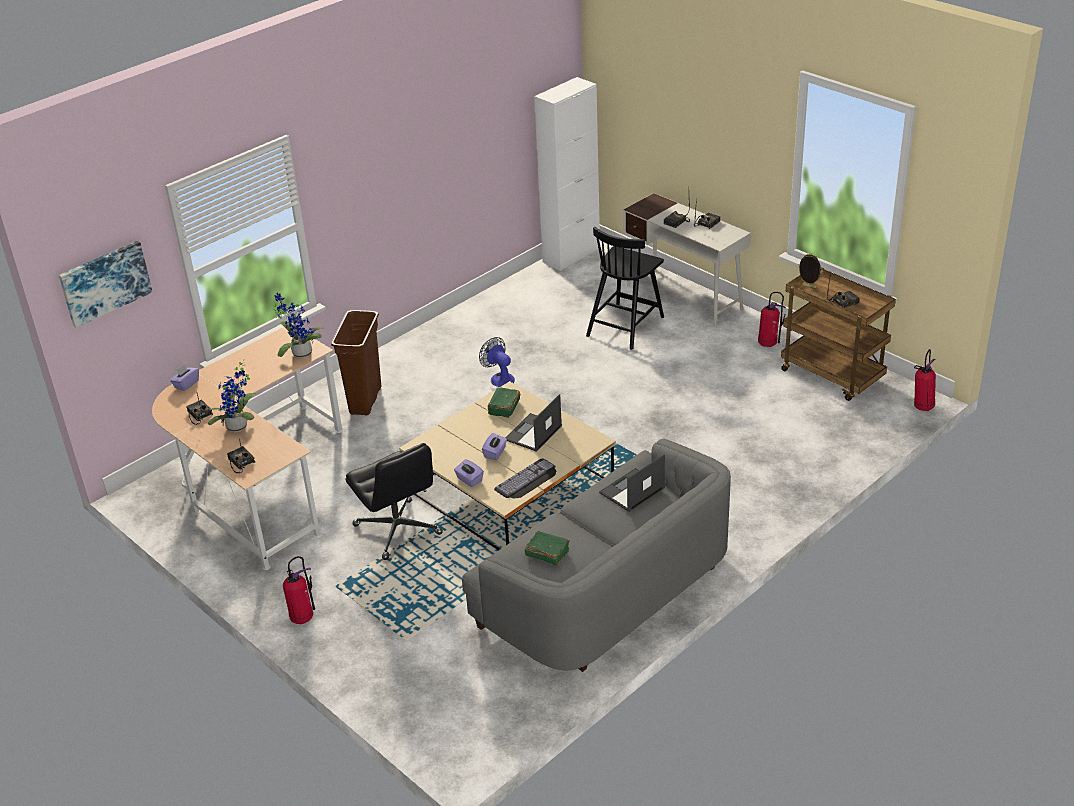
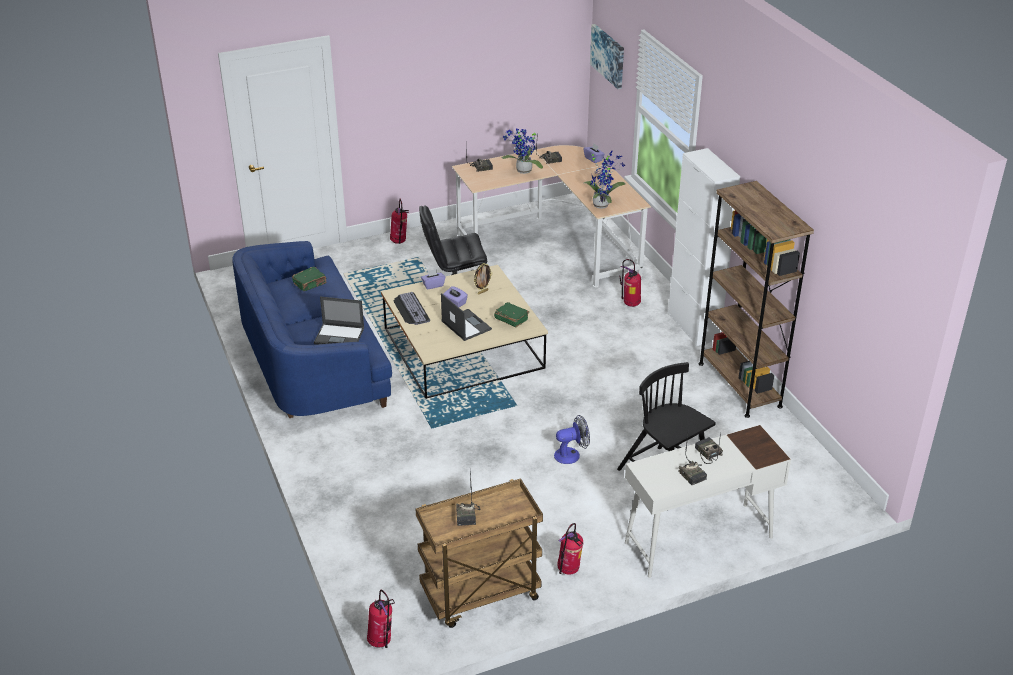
camera: 110 degrees right, 0 degrees up
(365, 400) = (630, 304): brown trash can -> fire extinguisher
(469, 315) = (739, 384): none -> brown bookcase
(499, 378) = (619, 378): fan -> fan (571, 454)
(571, 255) = (833, 483): white cabinet -> white cabinet (693, 326)
(606, 591) = (313, 362): grey sofa -> blue sofa
(631, 491) = (340, 336): laptop -> laptop turned 120 degrees clockwise
(808, 286) = (515, 503): picture frame -> picture frame (482, 292)

